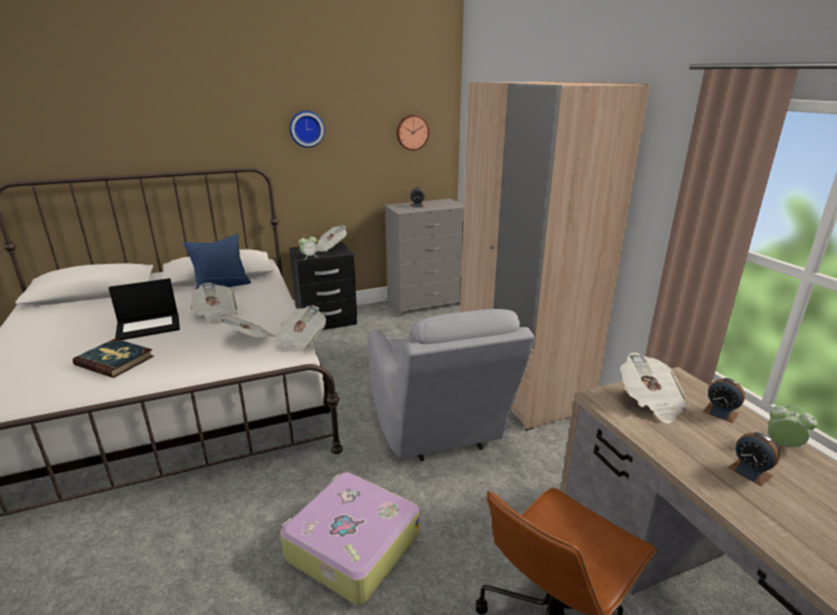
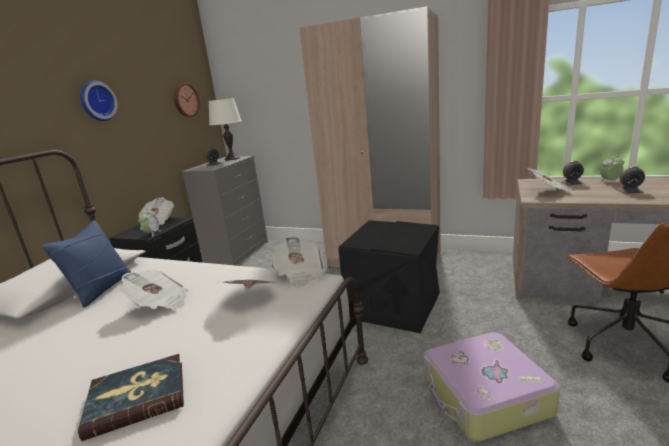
camera: 45 degrees left, 5 degrees down
(149, 326) = (95, 354): laptop -> none
(438, 429) = (392, 305): grey armchair -> black storage box
(445, 204) = (232, 158): none -> white table lamp

